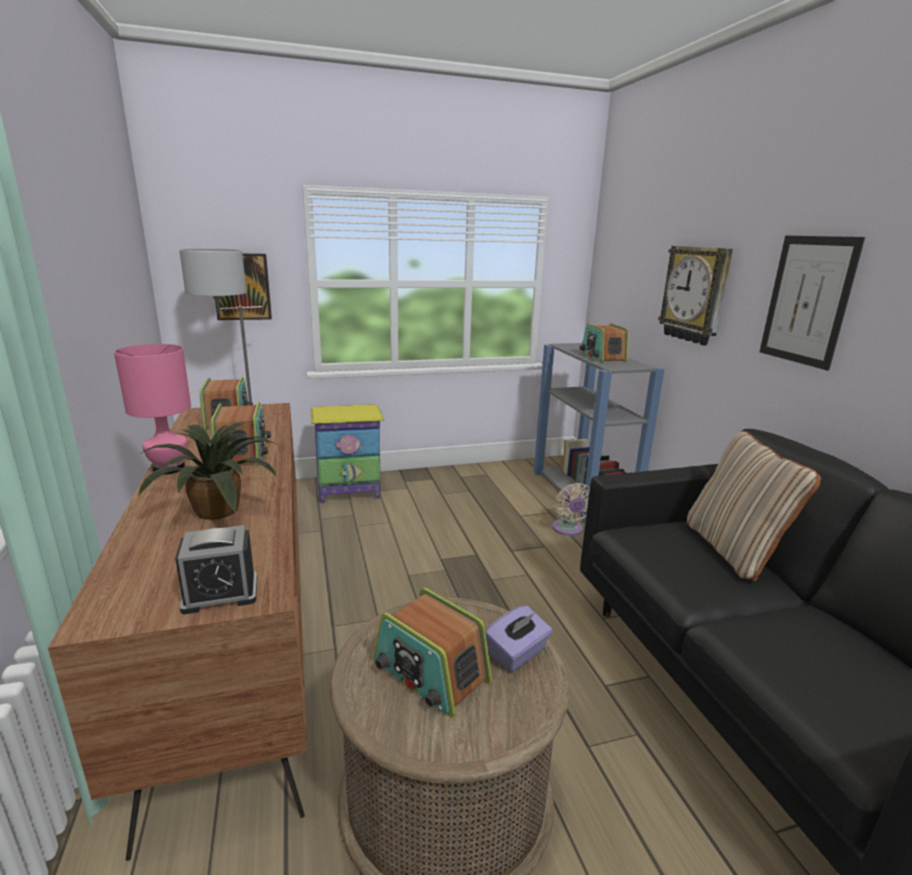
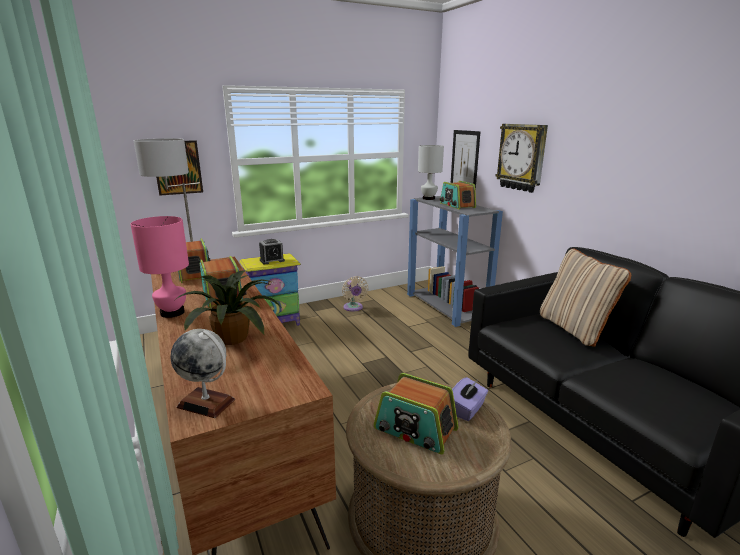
camera: 10 degrees left, 0 degrees up
(127, 598) = (206, 403): none -> globe
(220, 594) = (273, 392): alarm clock -> alarm clock (272, 260)
(568, 345) = (428, 198): none -> white table lamp
(568, 529) = (445, 332): beige fan -> beige fan (353, 308)
(807, 300) = (603, 158): picture -> picture (465, 160)

